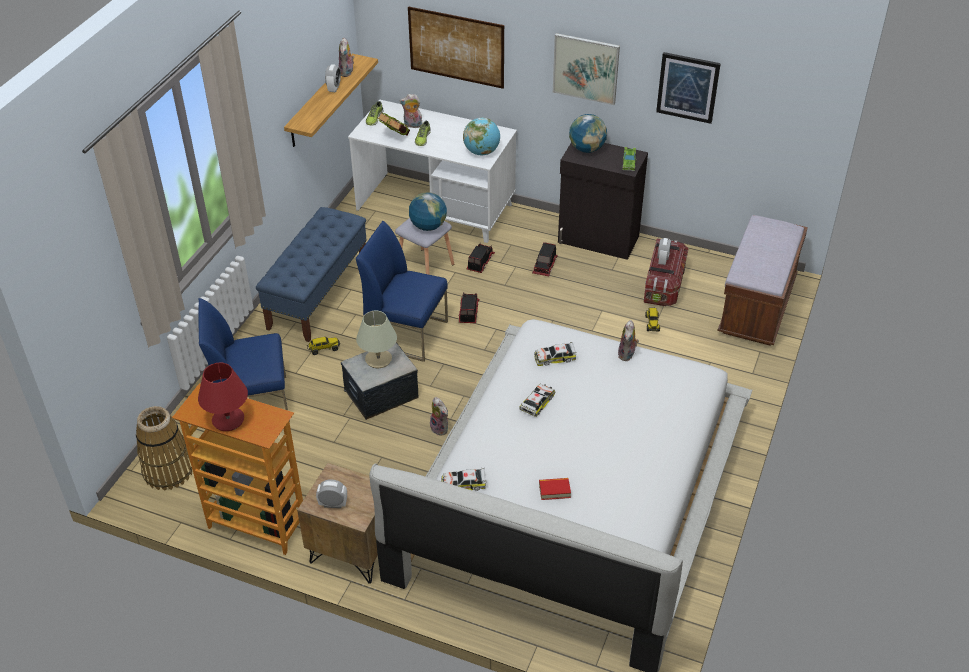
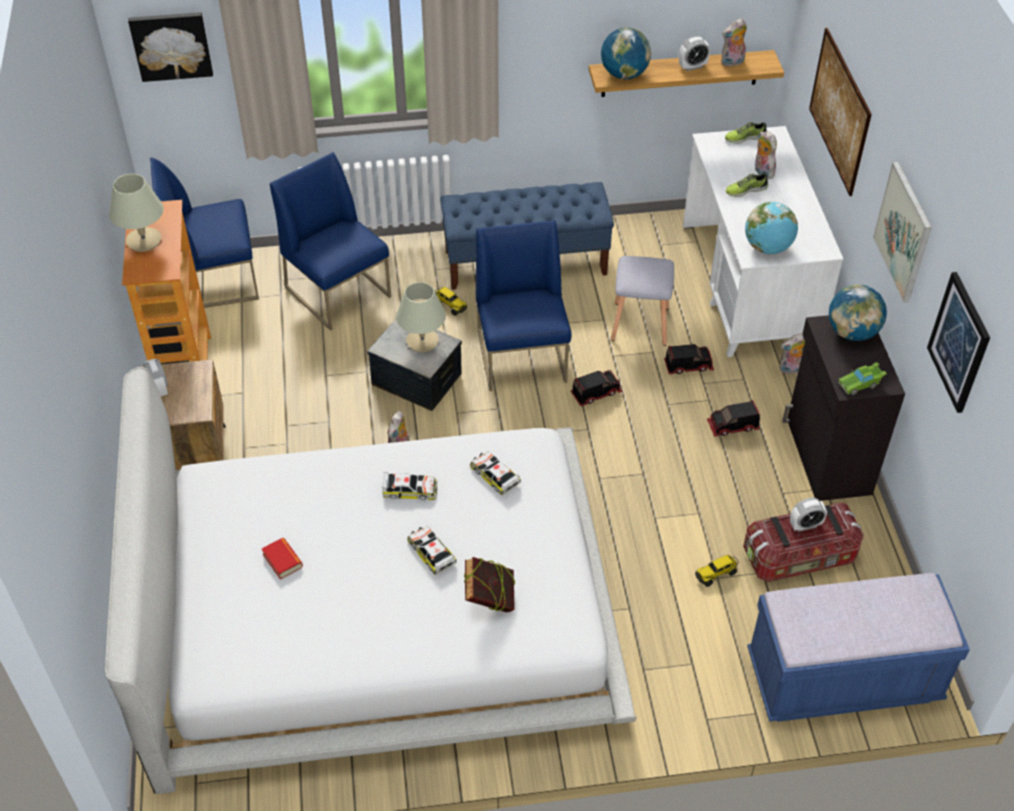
camera: 60 degrees right, 5 degrees up
(79, 288) = (171, 45): none -> picture
(168, 471) = (216, 280): basket -> blue chair
(228, 420) = (144, 240): red table lamp -> beige table lamp
(394, 138) = (724, 169): book -> book (490, 601)
(428, 226) = (645, 277): globe -> globe (624, 74)
(463, 484) = (250, 478): toy car -> toy car (431, 553)
(627, 355) = (550, 543): plush toy -> plush toy (790, 369)
(757, 307) = (843, 679): brown bench -> blue bench

